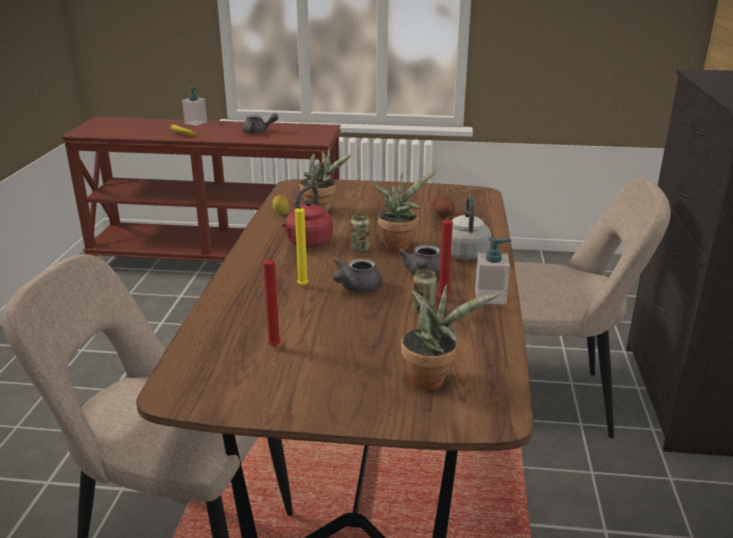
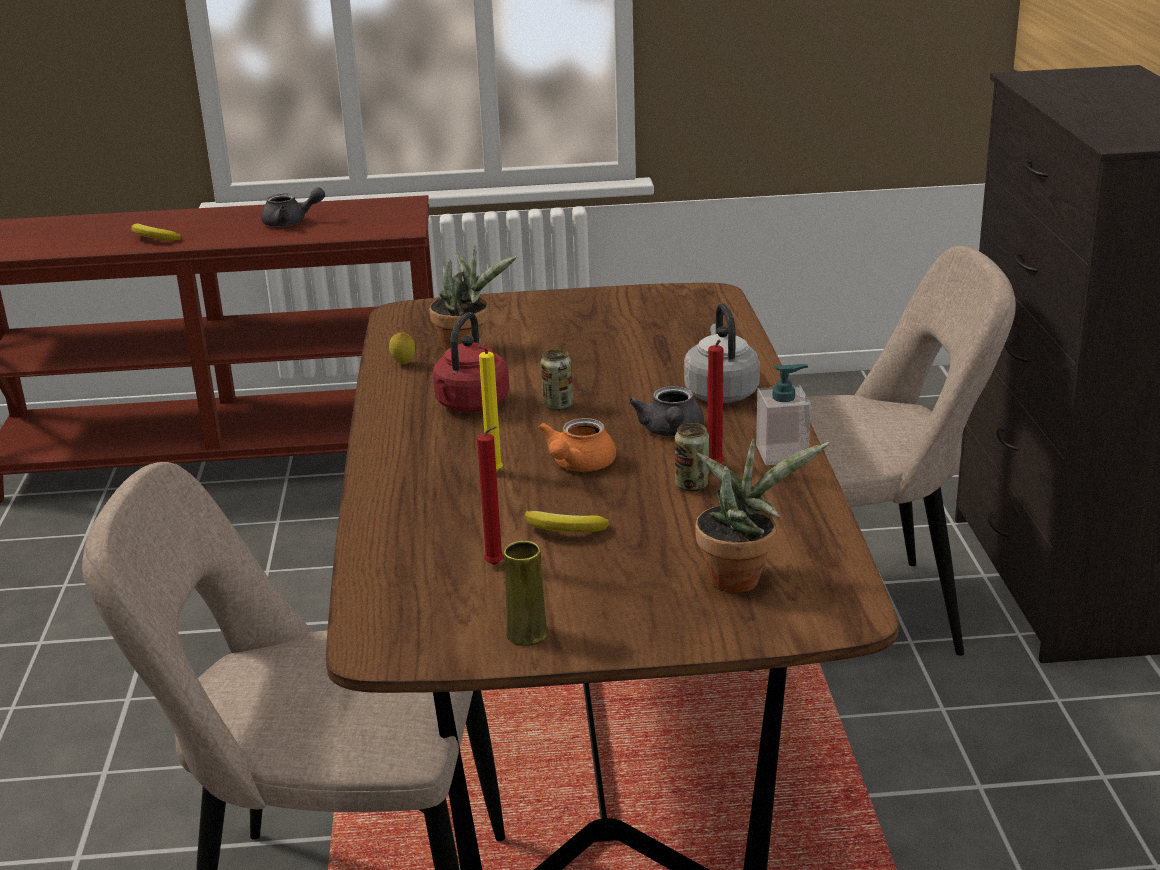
camera: 10 degrees left, 0 degrees up
(196, 123) = (167, 216): soap dispenser -> none
(273, 398) = (527, 634): none -> yellow vase
(328, 329) = (563, 530): none -> banana
(356, 288) = (578, 466): grey teapot -> orange teapot
(399, 244) = (615, 391): potted plant -> none
(443, 215) = (665, 336): potato -> none

